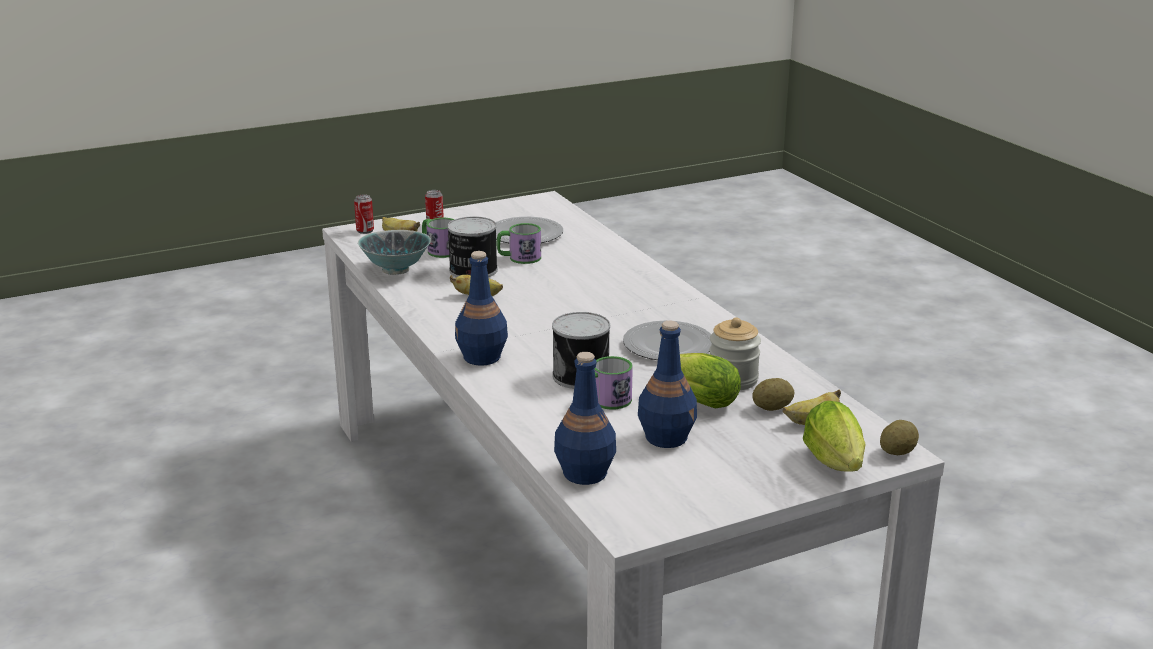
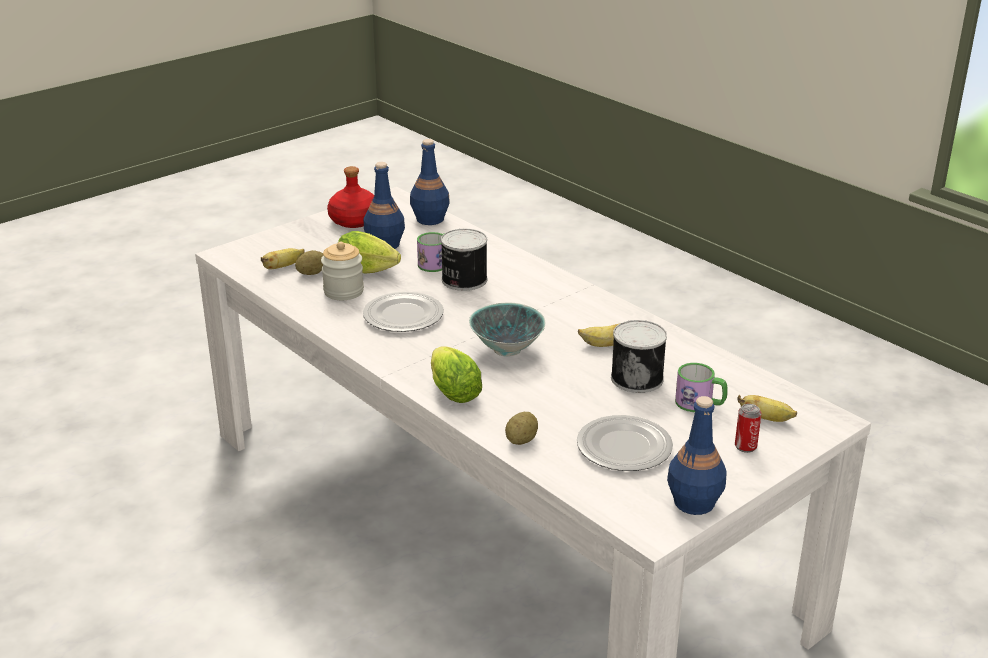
camera: 165 degrees right, 5 degrees up
(365, 231) = (816, 424): can -> none
(396, 271) = (714, 366): bowl -> bowl (506, 349)
(482, 357) = (551, 285): blue bottle -> blue bottle (693, 502)
(519, 258) = (603, 404): mug -> none
(703, 487) = (354, 220): none -> red bottle
(836, 466) = (269, 241): lettuce -> lettuce (452, 391)
(897, 452) = (225, 254): potato -> potato (521, 440)

